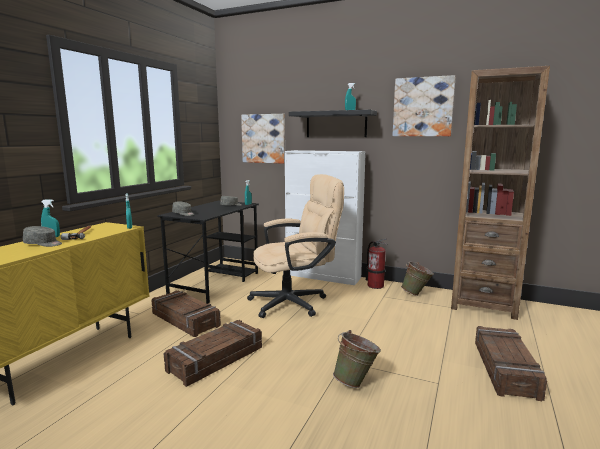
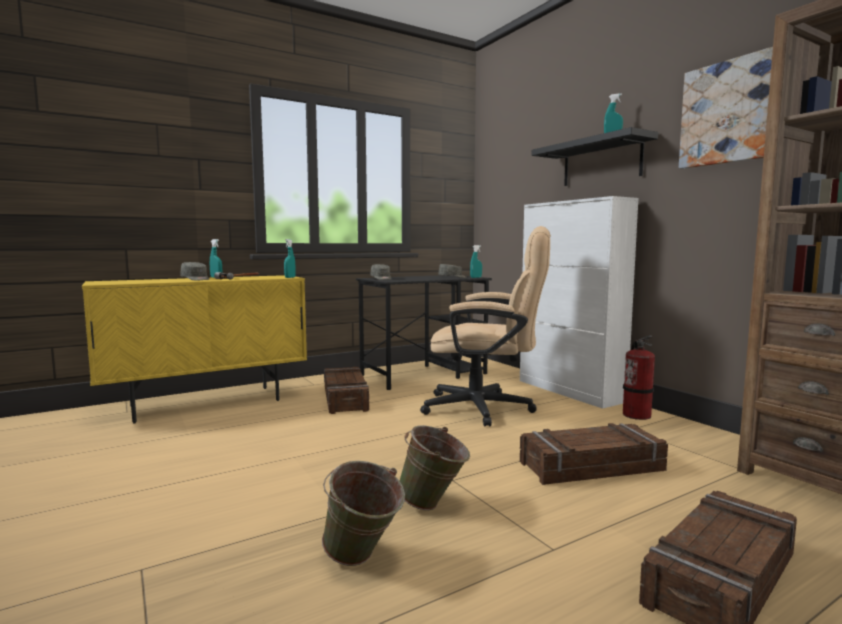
camera: 35 degrees right, 5 degrees down
(216, 359) = (319, 437): crate -> crate (592, 467)
(264, 138) = (517, 194): picture -> none
(416, 294) = (697, 438): green bucket -> green bucket (362, 560)

